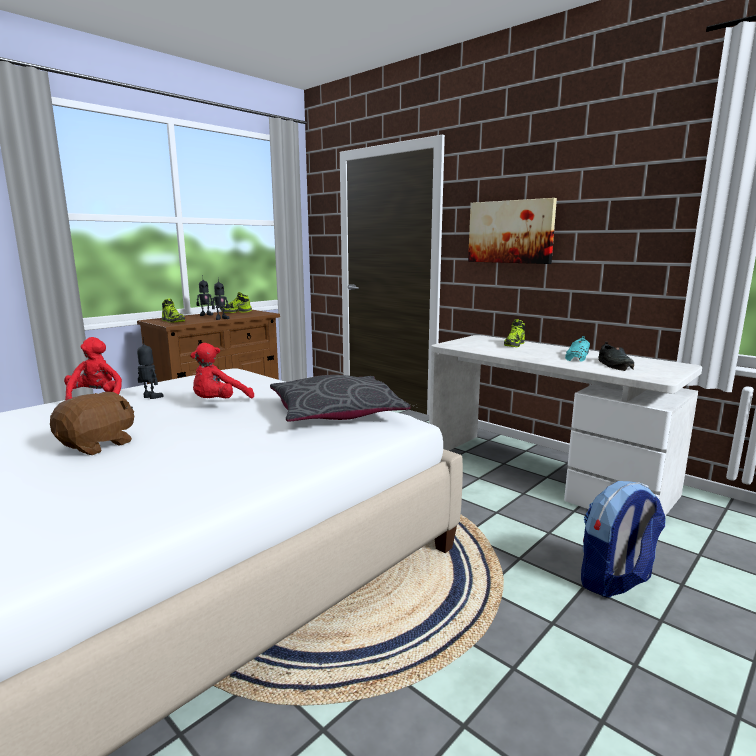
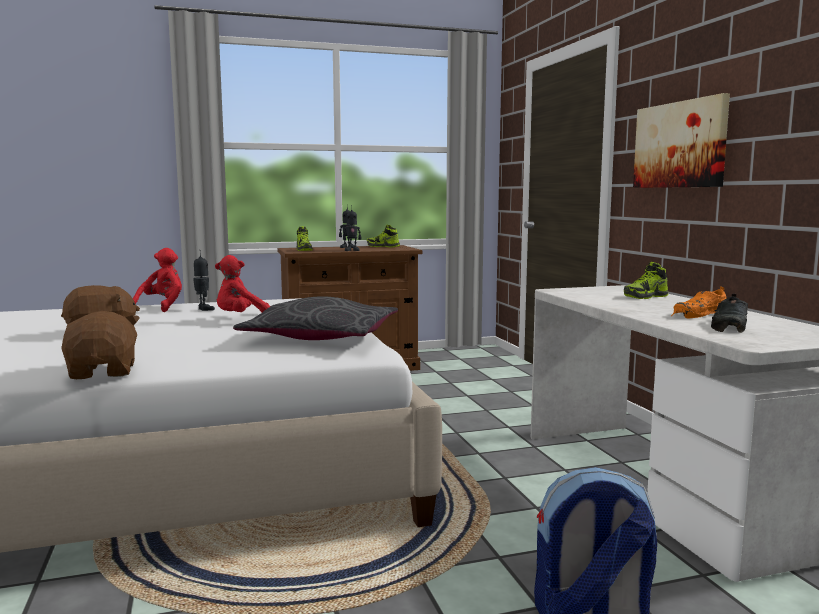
camera: 30 degrees right, 5 degrees down
(216, 494) = (104, 372): none -> brown plush toy
(578, 356) = (699, 314): turquoise shoe -> orange shoe

